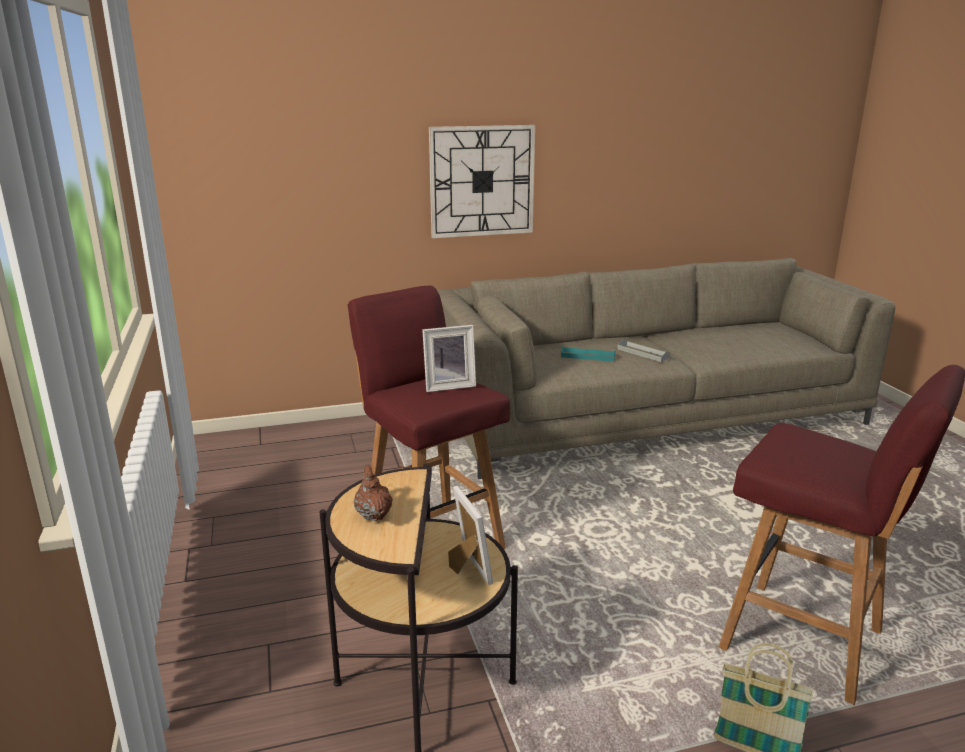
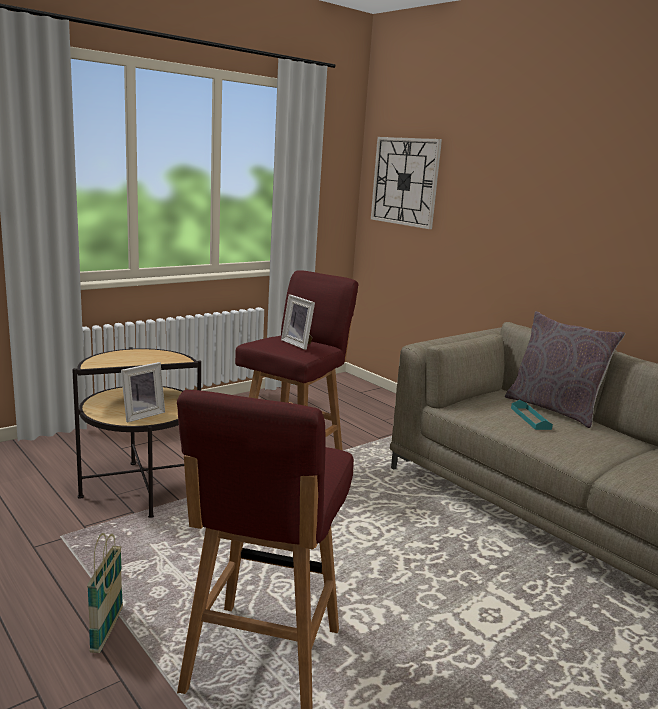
camera: 65 degrees right, 5 degrees down
(373, 514) = (130, 356): brown teapot -> none
(482, 181) = (562, 238): wall clock -> wall clock (405, 181)
(567, 343) = (554, 409): none -> grey pillow
(643, 353) = (582, 442): grey tray -> none

